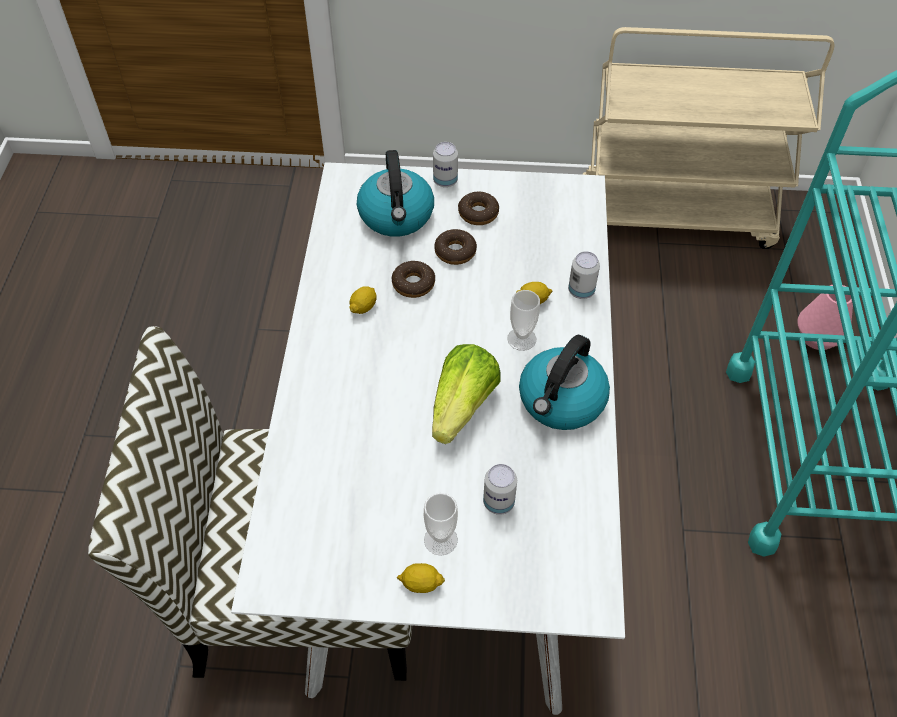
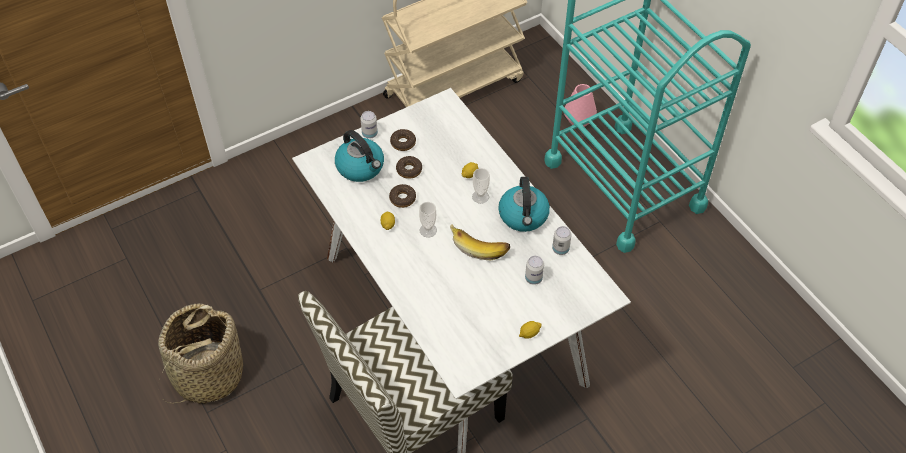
camera: 35 degrees left, 0 degrees up
(123, 391) = (208, 374): none -> basket
(440, 540) = (522, 310): cup -> cup (428, 230)
(462, 406) = (480, 245): lettuce -> banana
(581, 291) = (489, 156): can -> can (560, 249)

